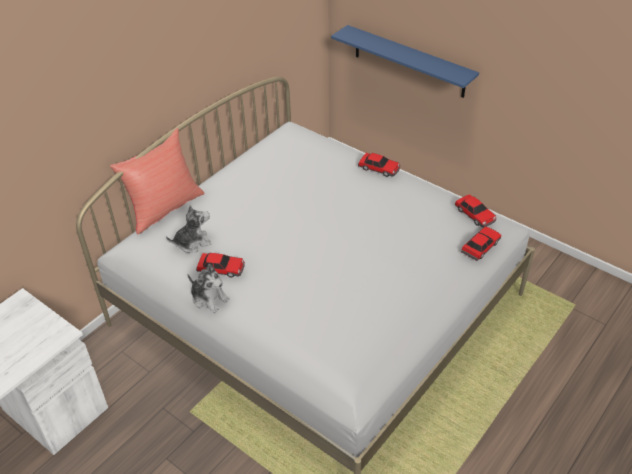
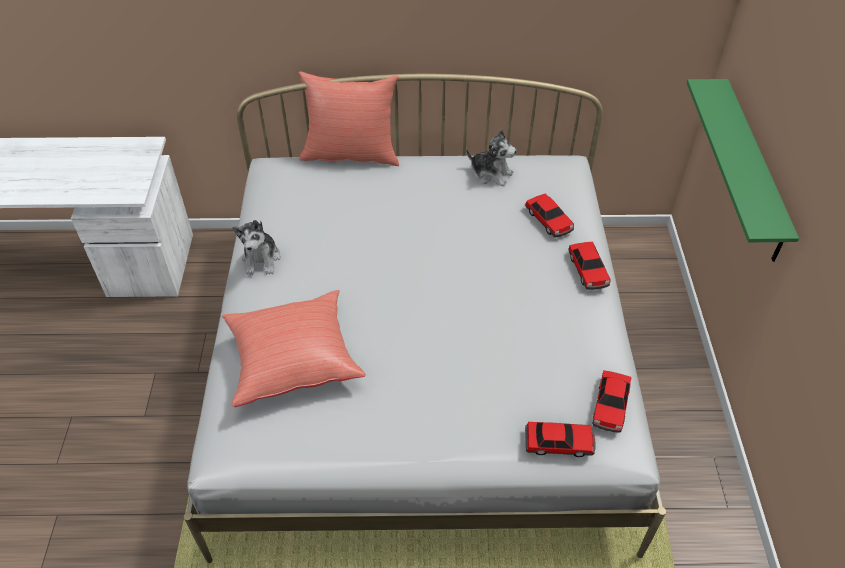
camera: 50 degrees right, 5 degrees up
(192, 243) = (322, 201): plush toy -> plush toy (491, 173)
(221, 269) = (306, 242): toy car -> toy car (549, 220)
(314, 325) = (293, 360): none -> red pillow
(409, 61) = (752, 170): blue shelf -> green shelf

